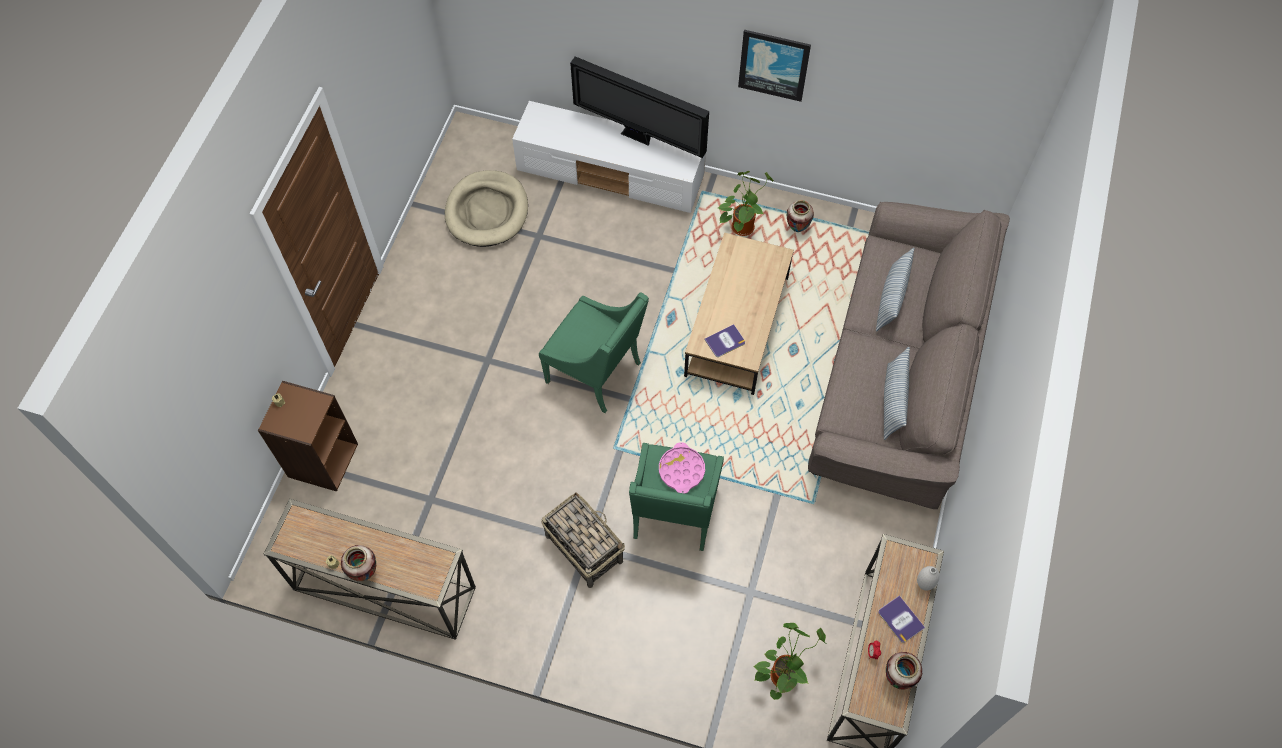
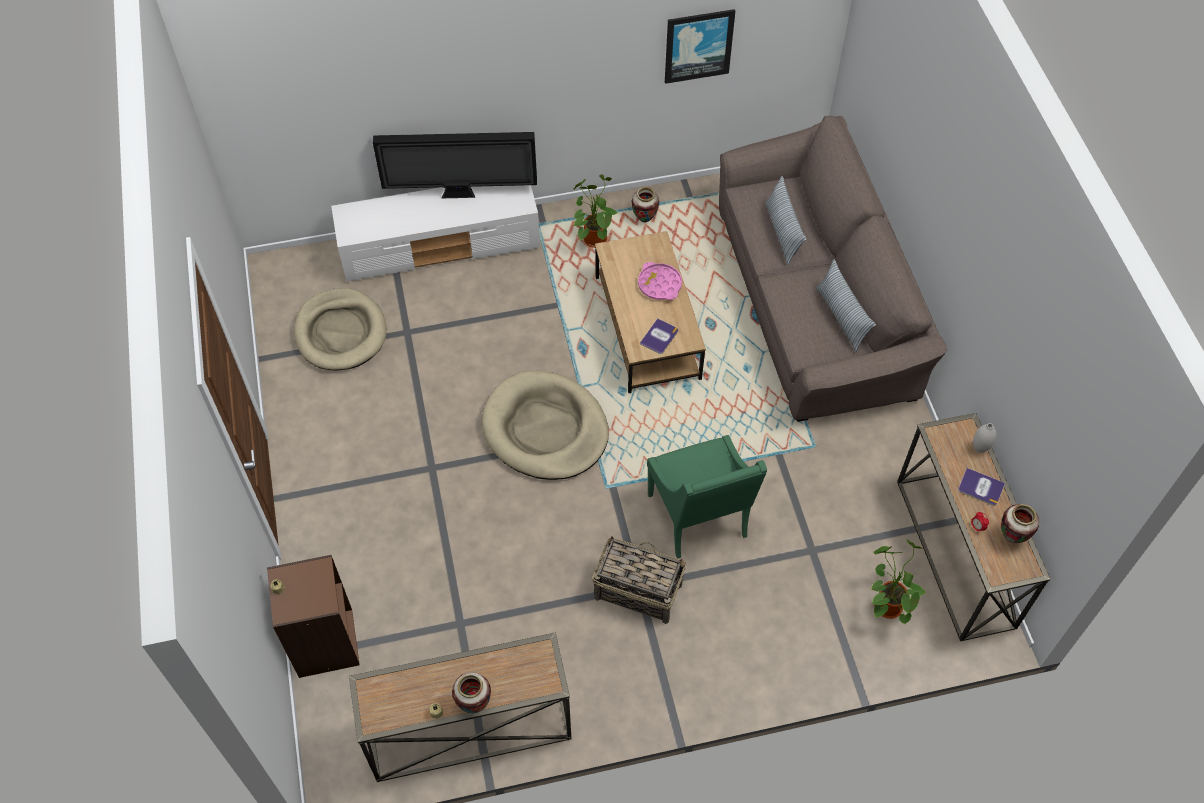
camera: 30 degrees left, 5 degrees down
(596, 373) = (545, 429): green armchair -> beige dog bed
(681, 470) = (700, 464): pink tray -> pink tray (659, 284)
(774, 64) = (582, 59): picture -> picture (698, 45)

